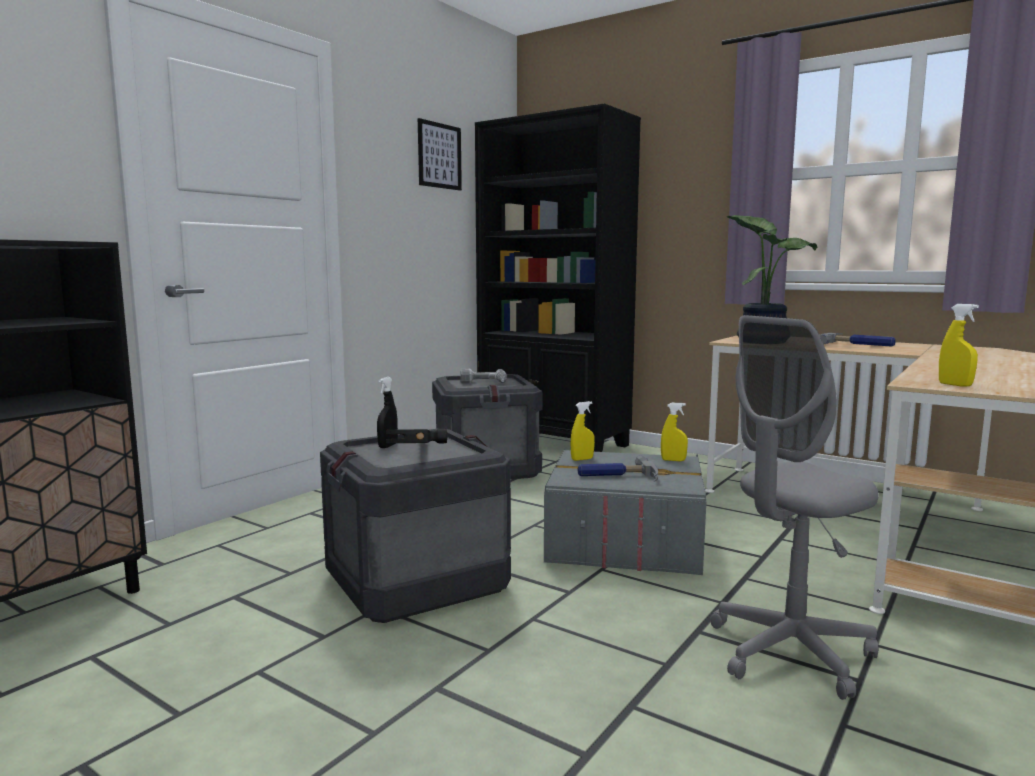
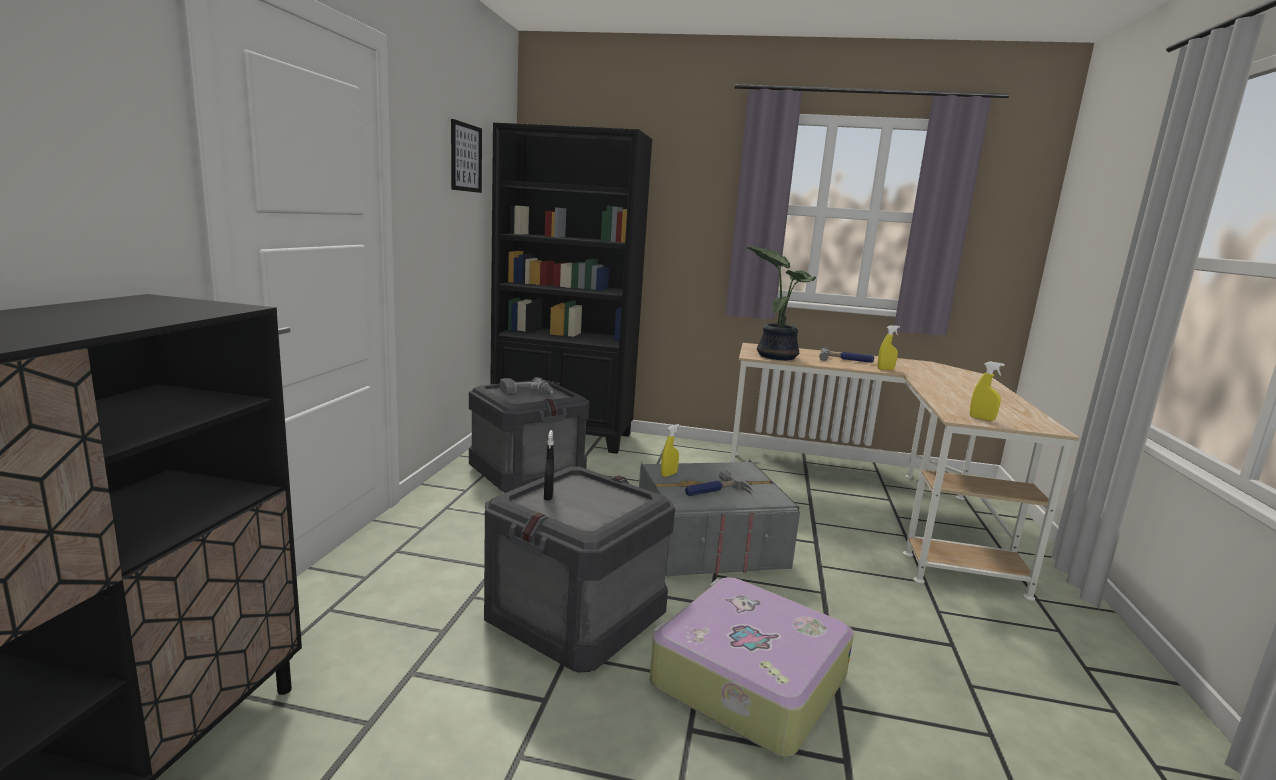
camera: 25 degrees left, 5 degrees up
(422, 459) = (603, 512): hammer -> none
(542, 661) = (746, 680): none -> suitcase
(673, 460) = (738, 468): yellow spray bottle -> yellow spray bottle (885, 369)
(790, 653) = (898, 631): grey office chair -> none

